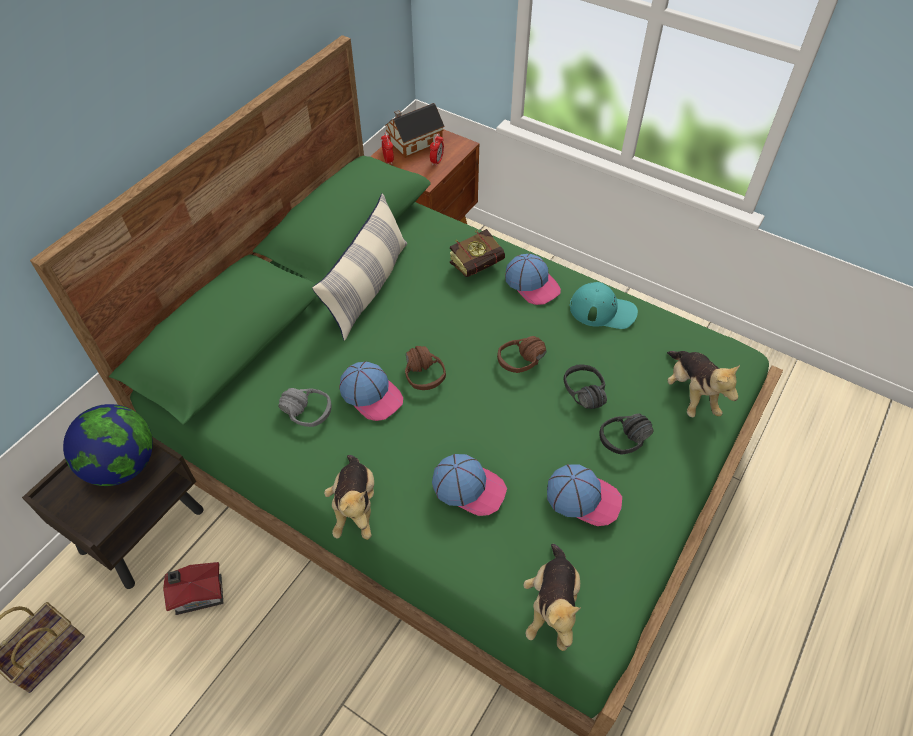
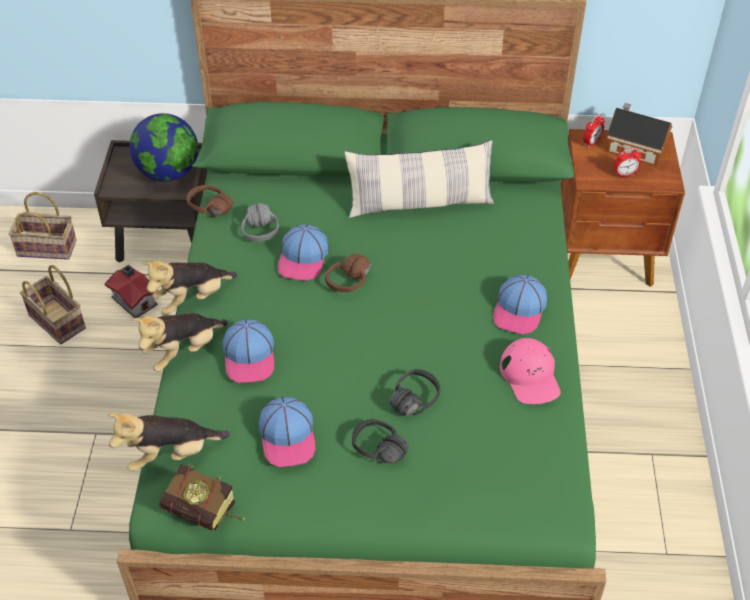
camera: 60 degrees right, 5 degrees down
(166, 683) = (59, 322): none -> basket
(481, 264) = (513, 264): book -> book (206, 513)
(525, 366) = (412, 345): brown headphones -> brown headphones (206, 212)
(602, 310) = (530, 376): turquoise cap -> pink cap
(691, 393) = (476, 485): plush toy -> plush toy (183, 352)

